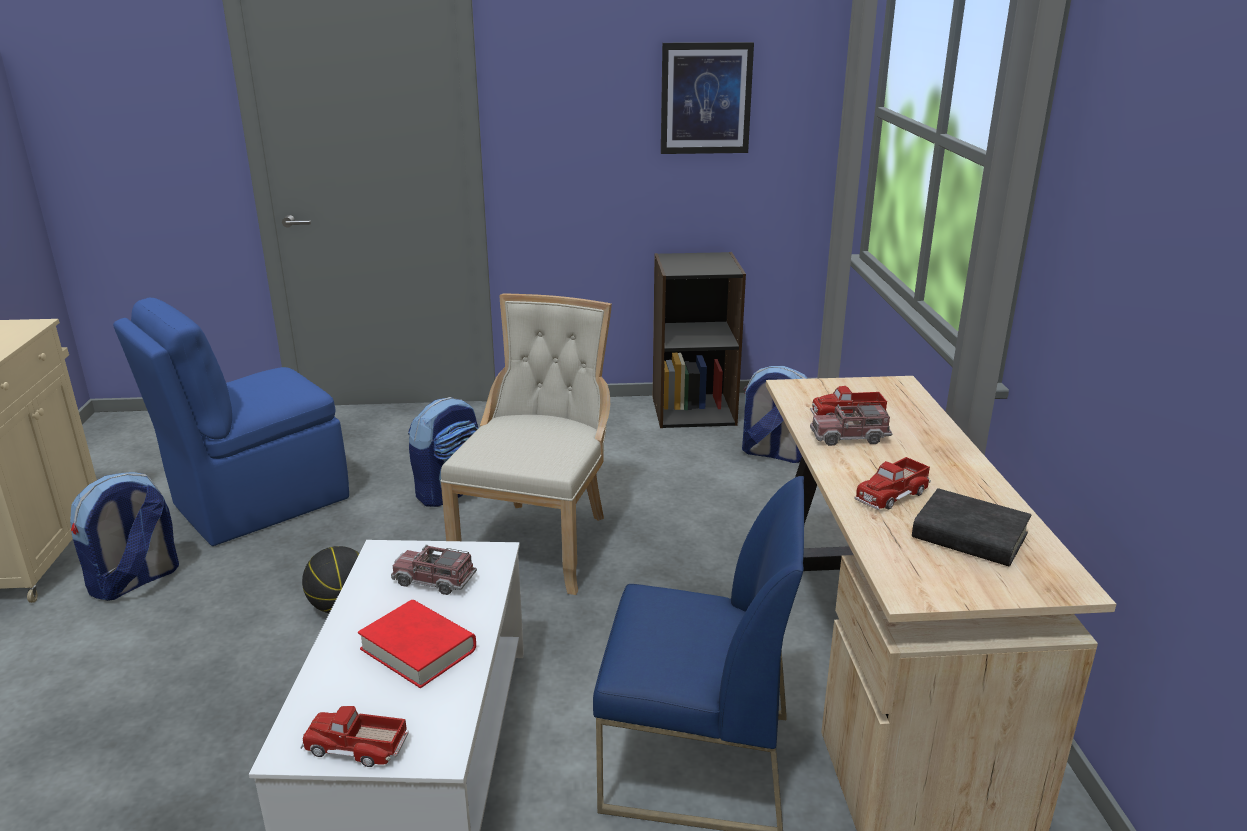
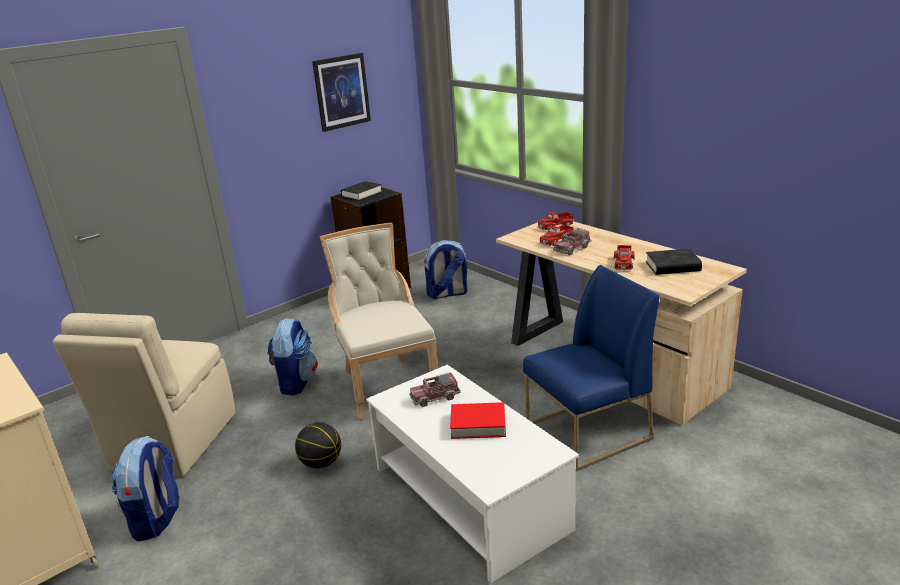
camera: 35 degrees left, 0 degrees up
(256, 502) = (172, 443): blue chair -> beige chair
(356, 746) = (516, 469): toy truck -> toy truck (555, 226)
(695, 261) = (362, 194): none -> black book

